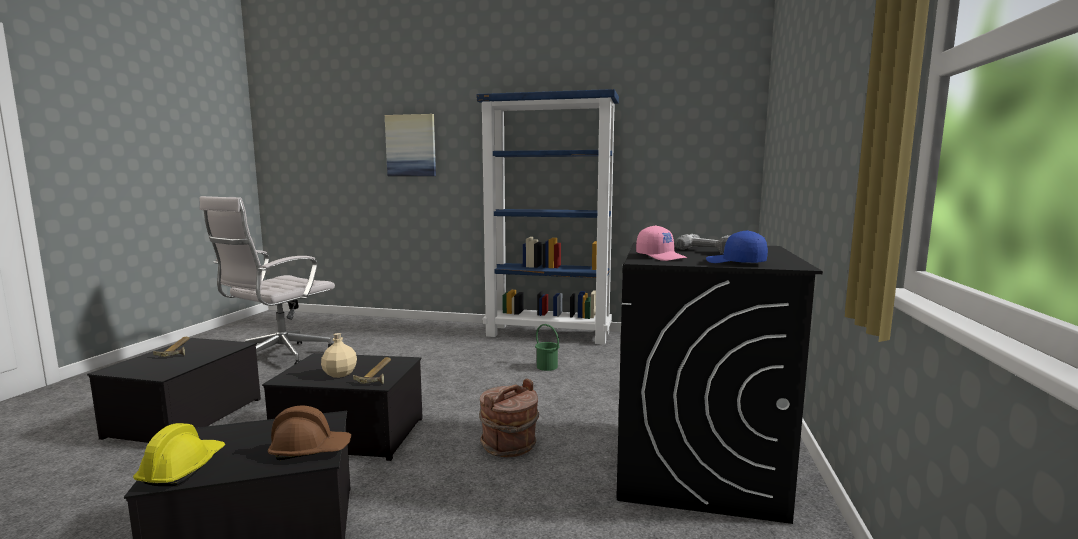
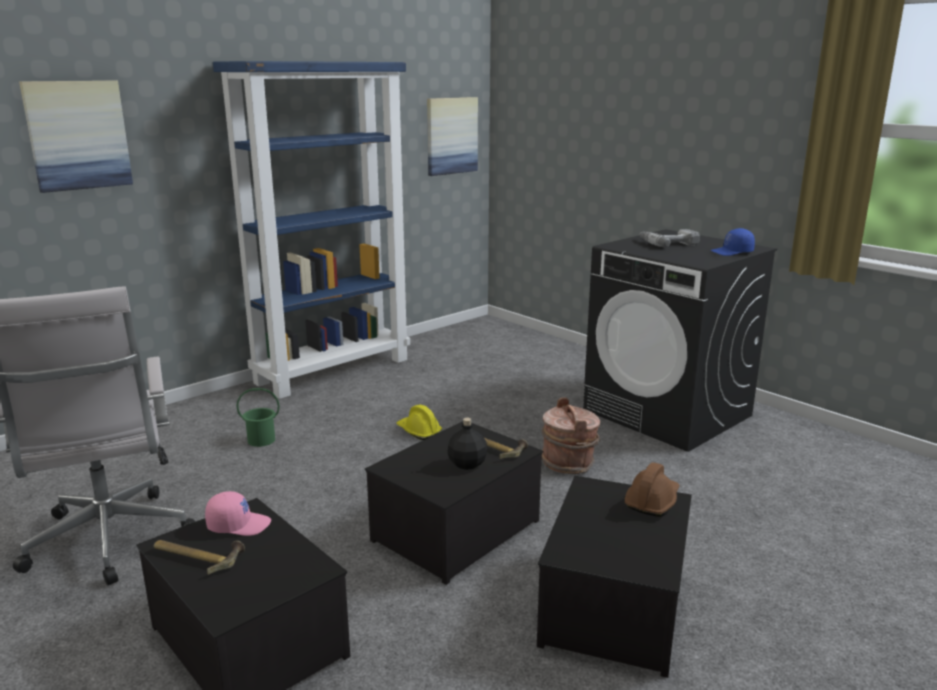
camera: 55 degrees left, 10 degrees up
(183, 468) = (643, 561): yellow hard hat -> yellow hard hat (418, 431)
(340, 374) = (467, 464): beige bottle -> black bottle
(547, 367) = (422, 399): green bucket -> green bucket (261, 440)
(661, 257) = (687, 257): pink cap -> pink cap (239, 524)
(709, 160) = (451, 136): none -> picture

